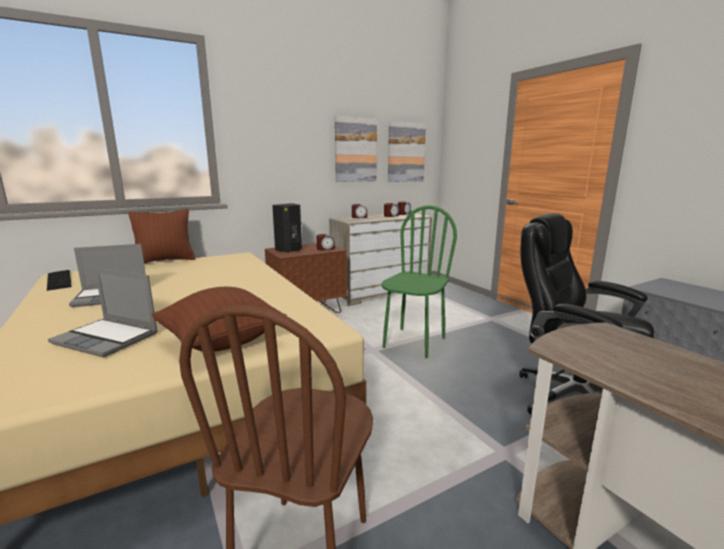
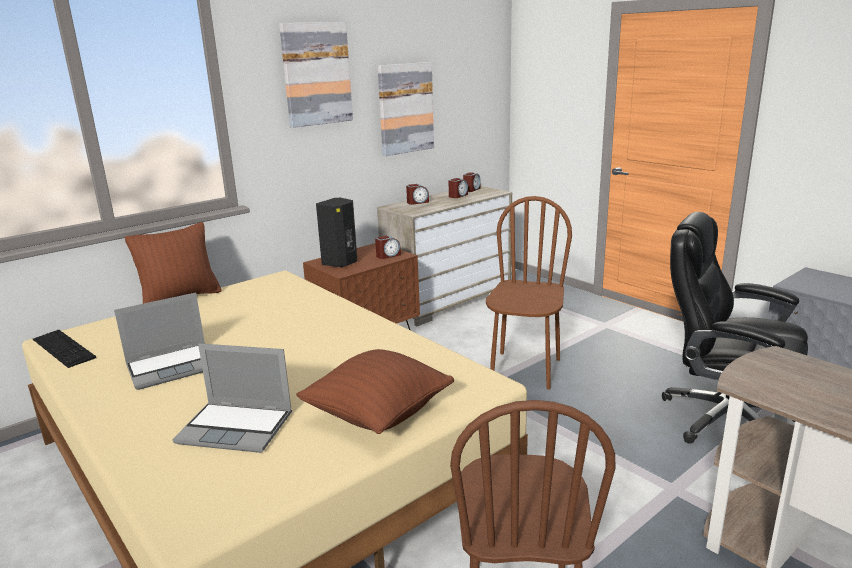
camera: 10 degrees left, 5 degrees up
(406, 152) = (468, 103): picture -> picture (316, 74)
(413, 342) = (524, 370): green chair -> brown chair

